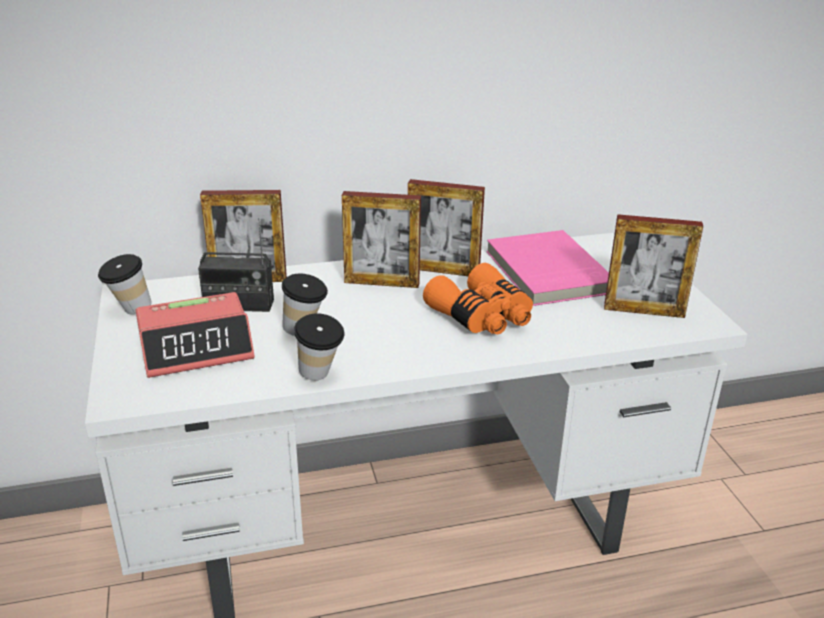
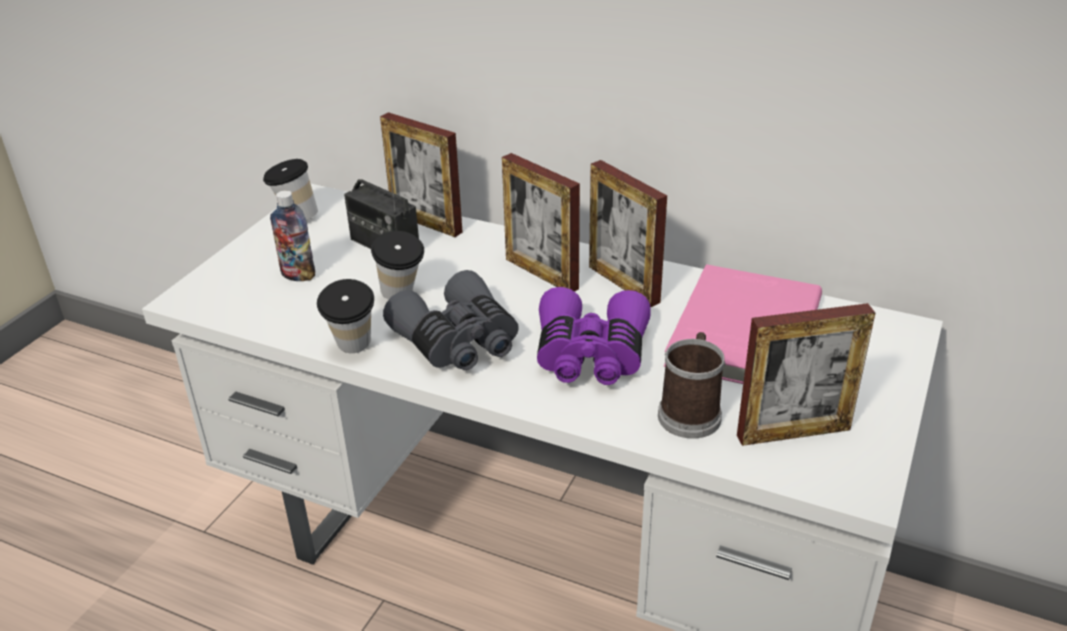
camera: 40 degrees right, 5 degrees up
(197, 348) = (298, 275): alarm clock -> bottle
(387, 342) = (458, 342): none -> grey binoculars
(482, 316) = (590, 355): orange binoculars -> purple binoculars
(580, 323) = (690, 412): none -> mug
(644, 311) = (793, 432): picture frame -> picture frame turned 60 degrees counterclockwise

